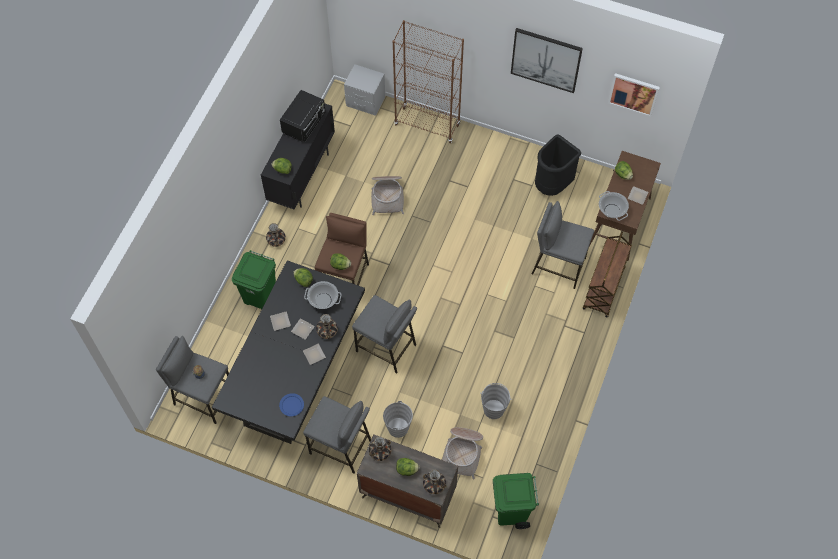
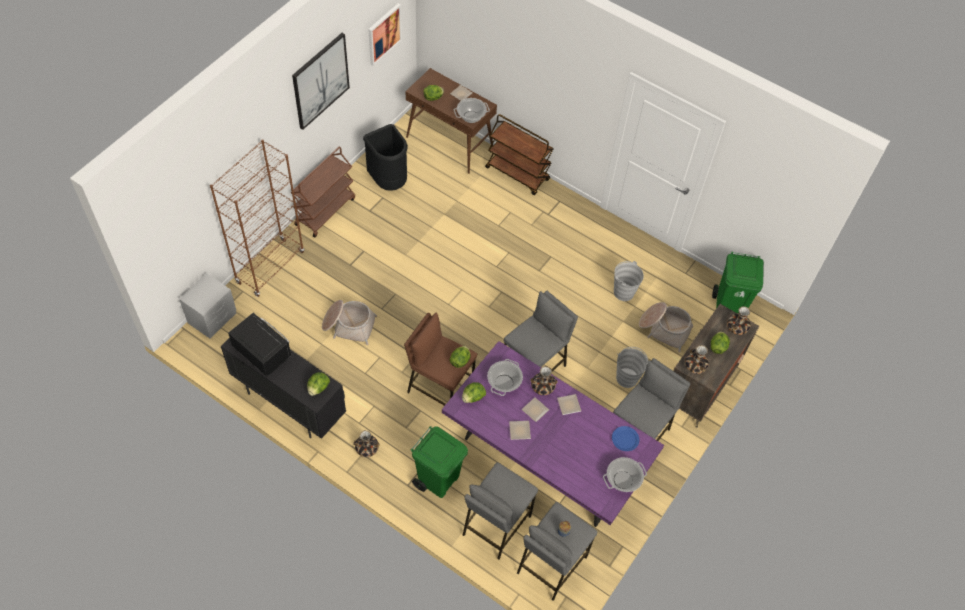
camera: 80 degrees left, 5 degrees down
(251, 409) = (622, 480): none -> cooking pot
(296, 375) = (545, 461): black dining table -> purple dining table
(500, 146) = (325, 211): none -> brown cart
(558, 266) = (482, 201): grey stool -> grey stool (495, 525)

